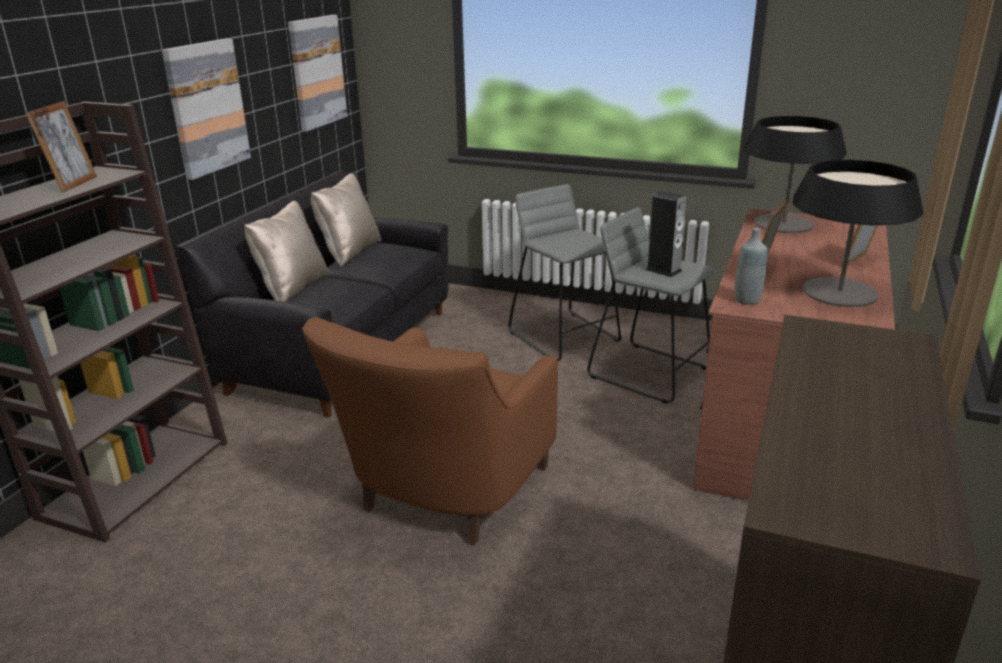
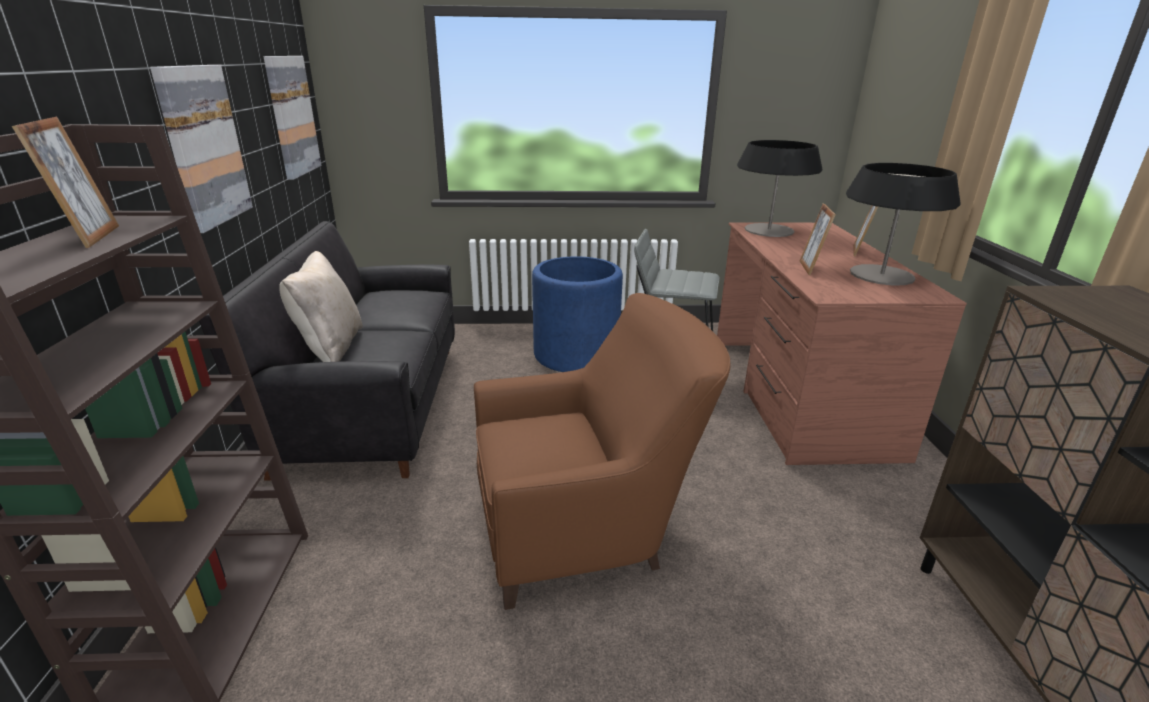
camera: 25 degrees left, 0 degrees up
(349, 252) = (363, 303): beige pillow -> none
(443, 496) = (587, 531): brown armchair -> brown armchair turned 105 degrees counterclockwise
(565, 336) = (576, 354): grey stool -> blue planter
(663, 270) = (686, 280): speaker -> none
(747, 300) = (830, 290): grey bottle -> none

